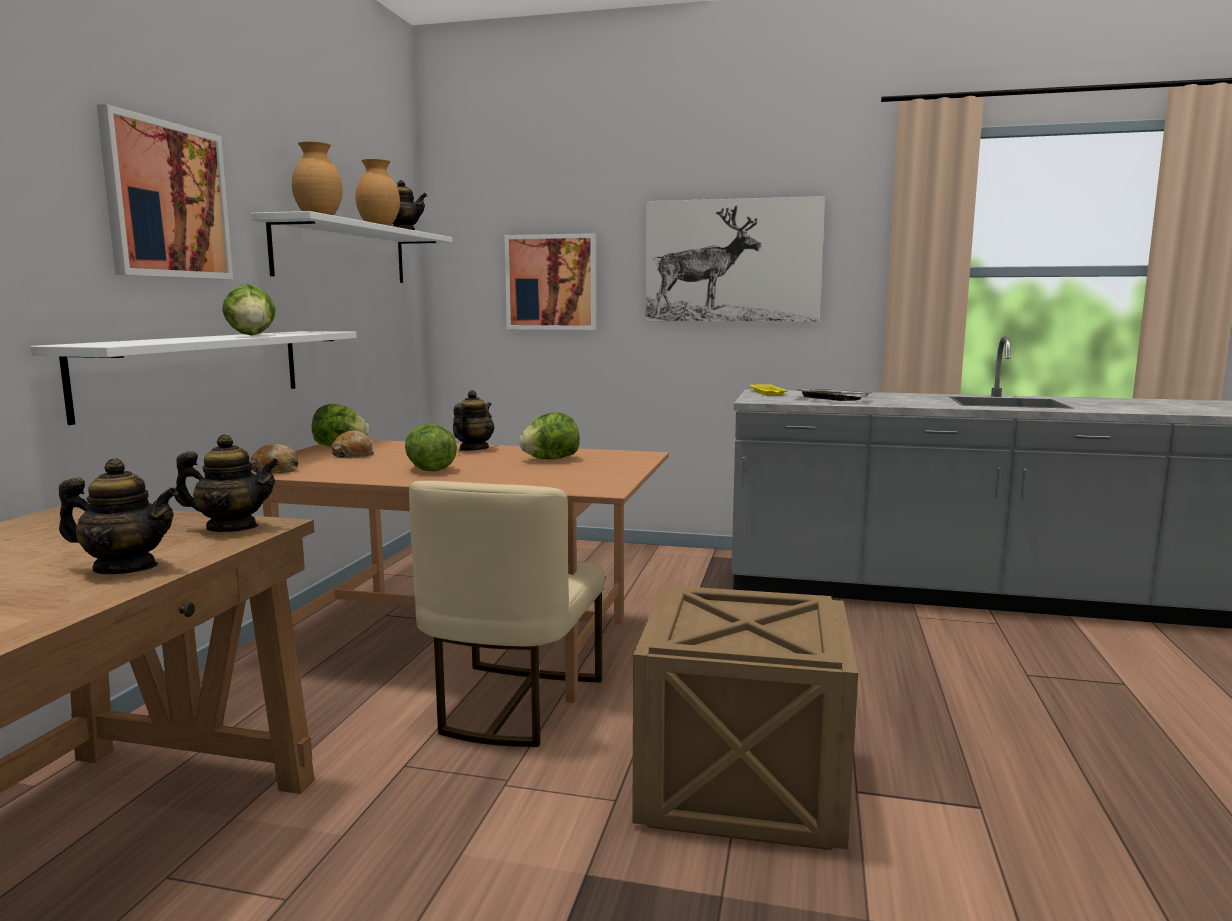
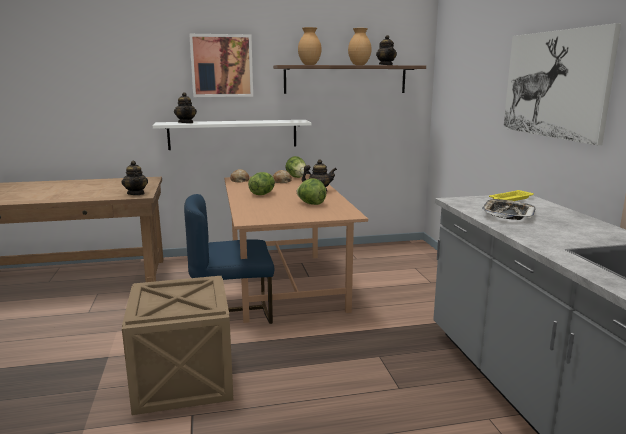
camera: 65 degrees right, 5 degrees up
(125, 568) = (87, 195): teapot -> teapot (186, 122)
(251, 335) = (245, 122): lettuce -> none
(343, 253) = (345, 79): white shelf -> brown shelf
(513, 704) = (233, 310): beige chair -> blue chair
(551, 282) = (472, 95): picture -> none

